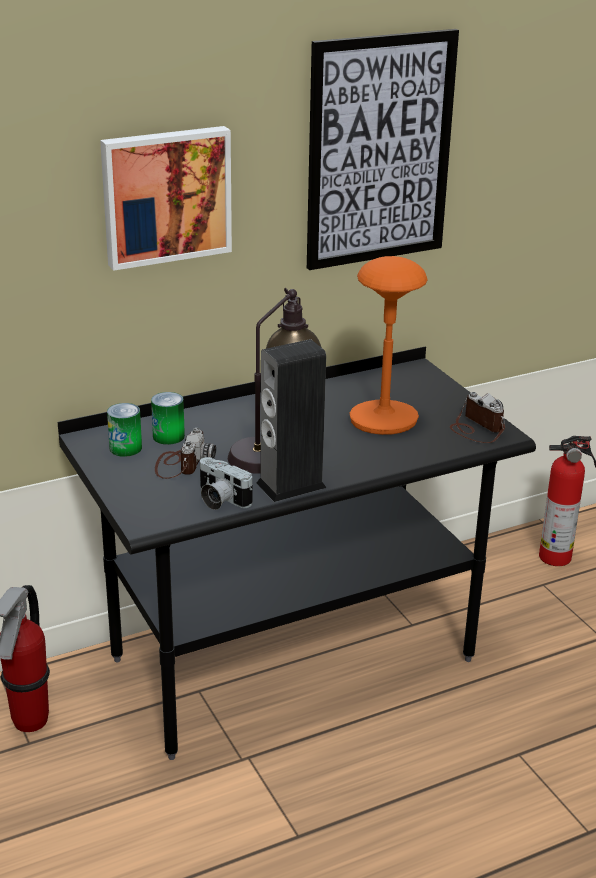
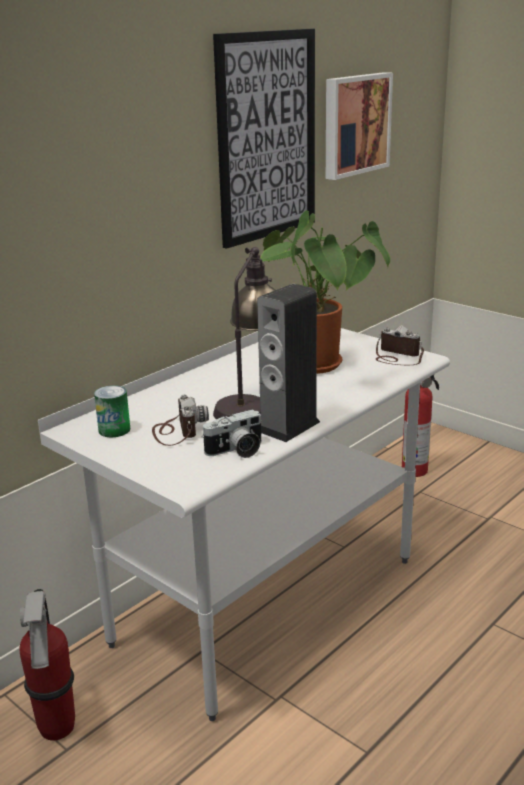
camera: 20 degrees left, 5 degrees down
(165, 195) = (110, 183): picture -> picture (354, 124)
(168, 436) = (147, 413): can -> none
(220, 499) = (236, 451): camera -> camera turned 45 degrees counterclockwise
(292, 659) = (266, 600): black desk -> white desk
(383, 420) = (320, 366): orange table lamp -> potted plant

